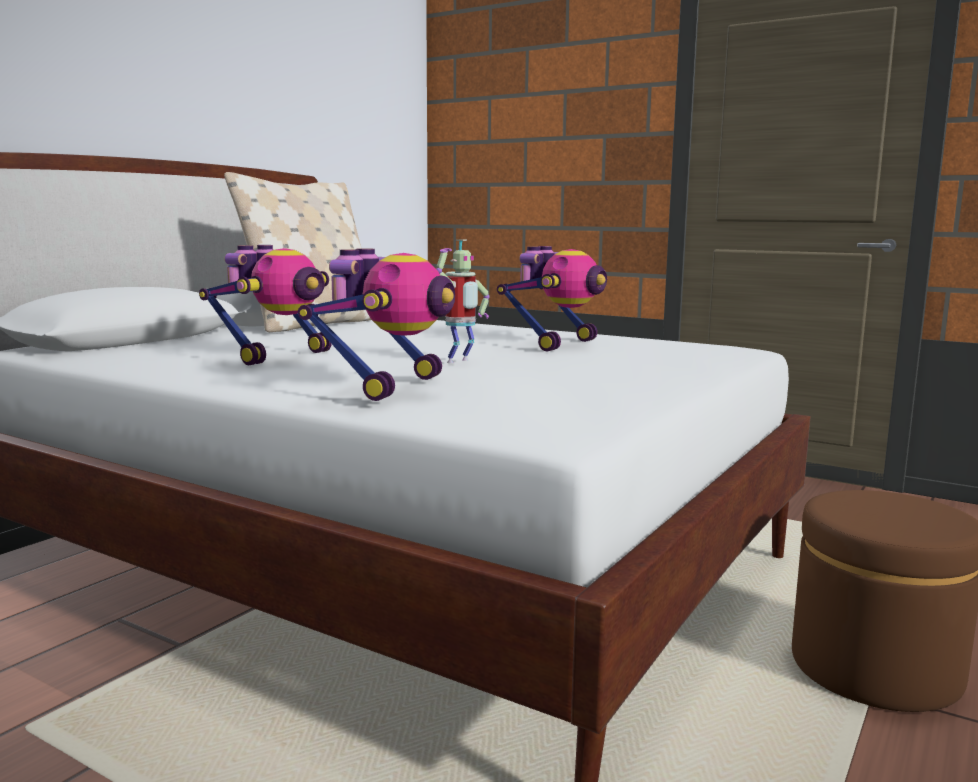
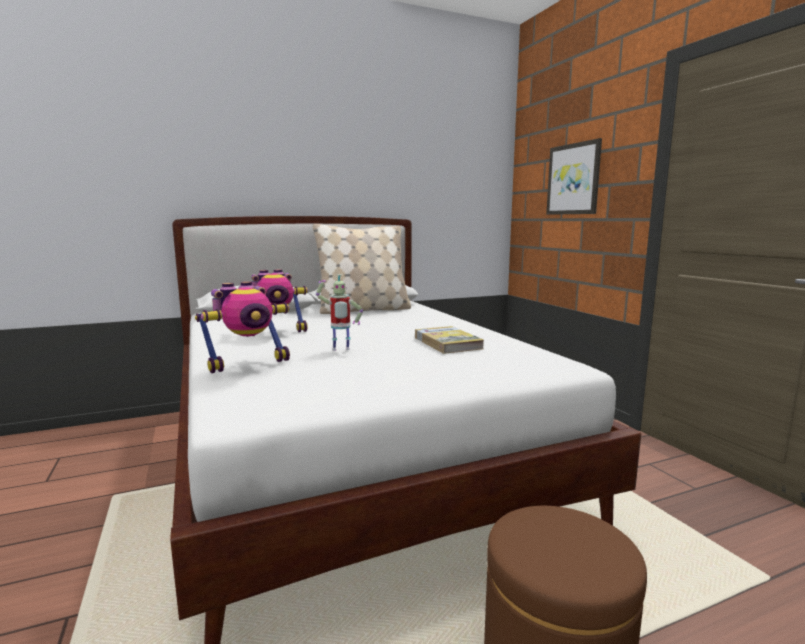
camera: 35 degrees right, 0 degrees up
(545, 126) = (573, 179): none -> picture
(557, 344) = (447, 343): toy robot -> book

